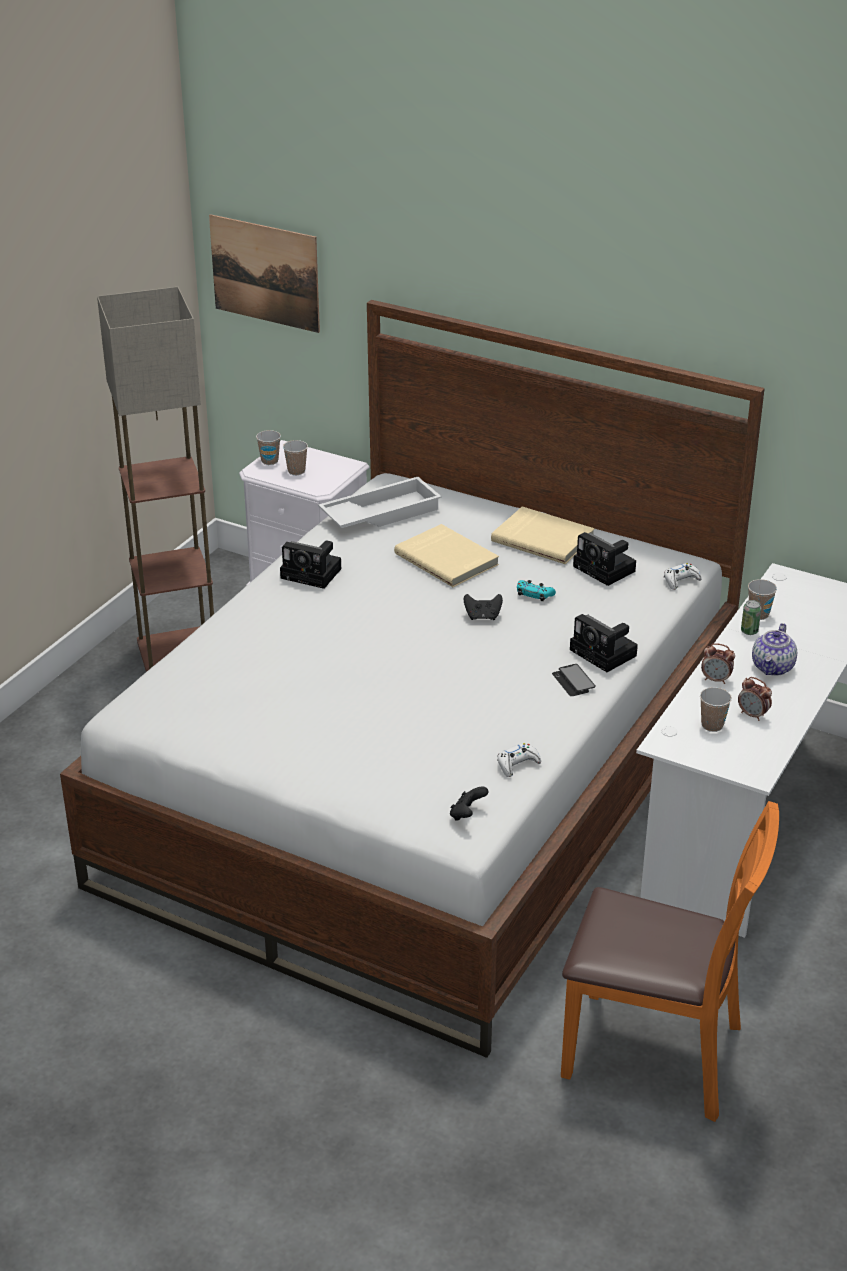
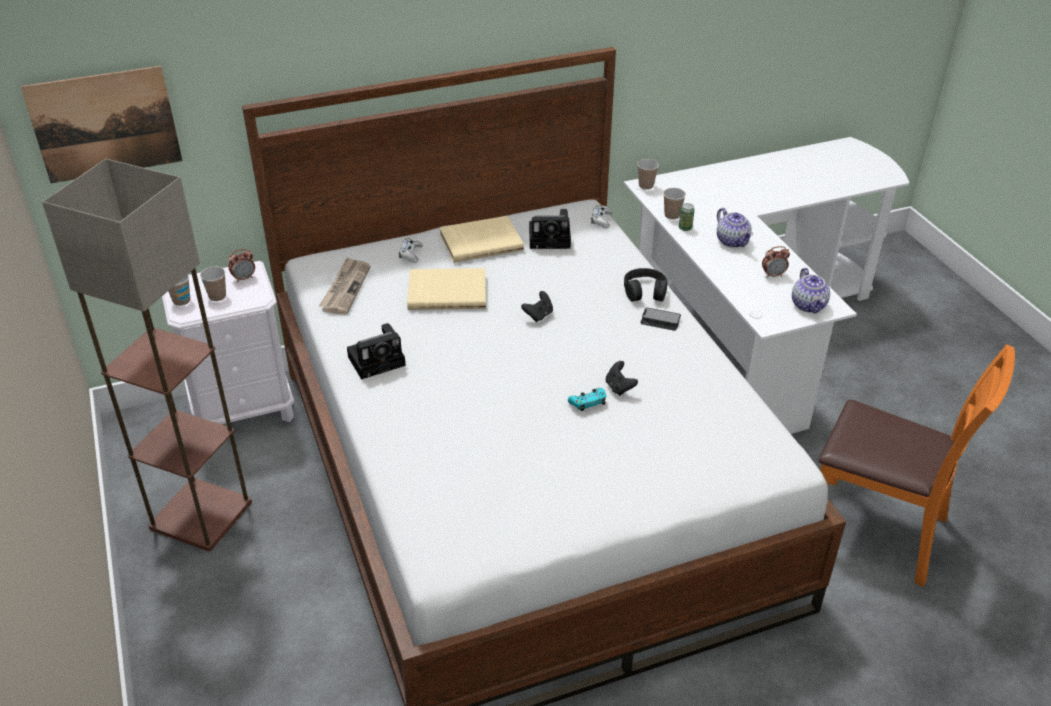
camera: 50 degrees left, 5 degrees up
(380, 513) = (345, 288): white tray -> newspaper
(467, 815) = (763, 448): black game controller -> black game controller (619, 387)
(517, 764) = (728, 394): white game controller -> white game controller (410, 254)
(534, 594) = (541, 280): turquoise game controller -> turquoise game controller (588, 402)
(605, 654) = (645, 291): camera -> black headphones
(654, 1053) = (877, 530): orange chair -> orange chair turned 60 degrees clockwise
(712, 725) = (767, 295): cup -> cup (646, 186)
(716, 680) = (721, 267): alarm clock -> alarm clock (244, 278)
(734, 757) = (809, 305): none -> teapot

